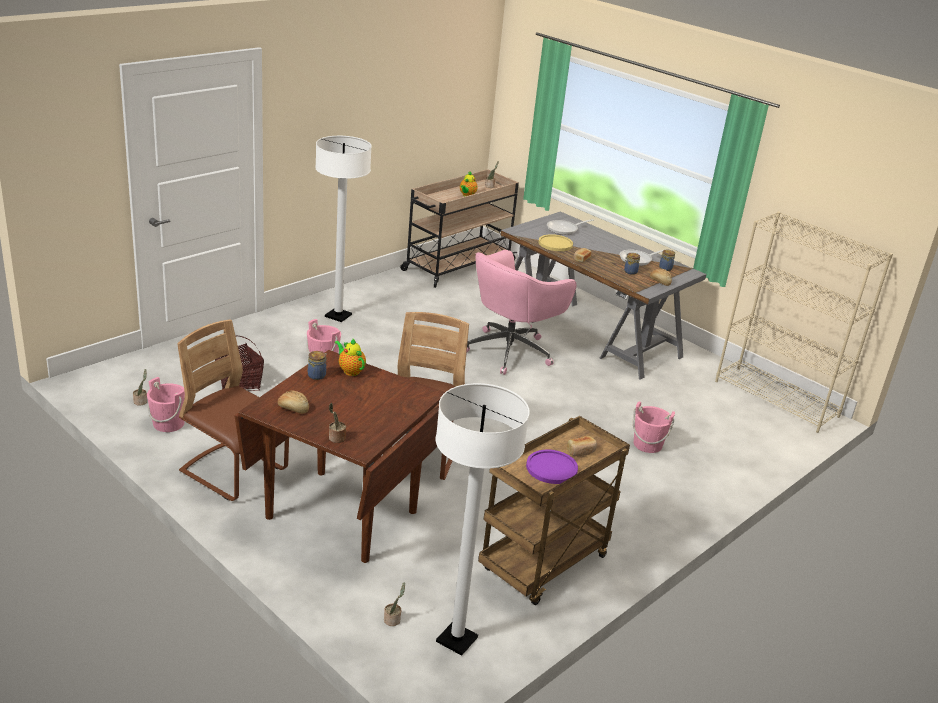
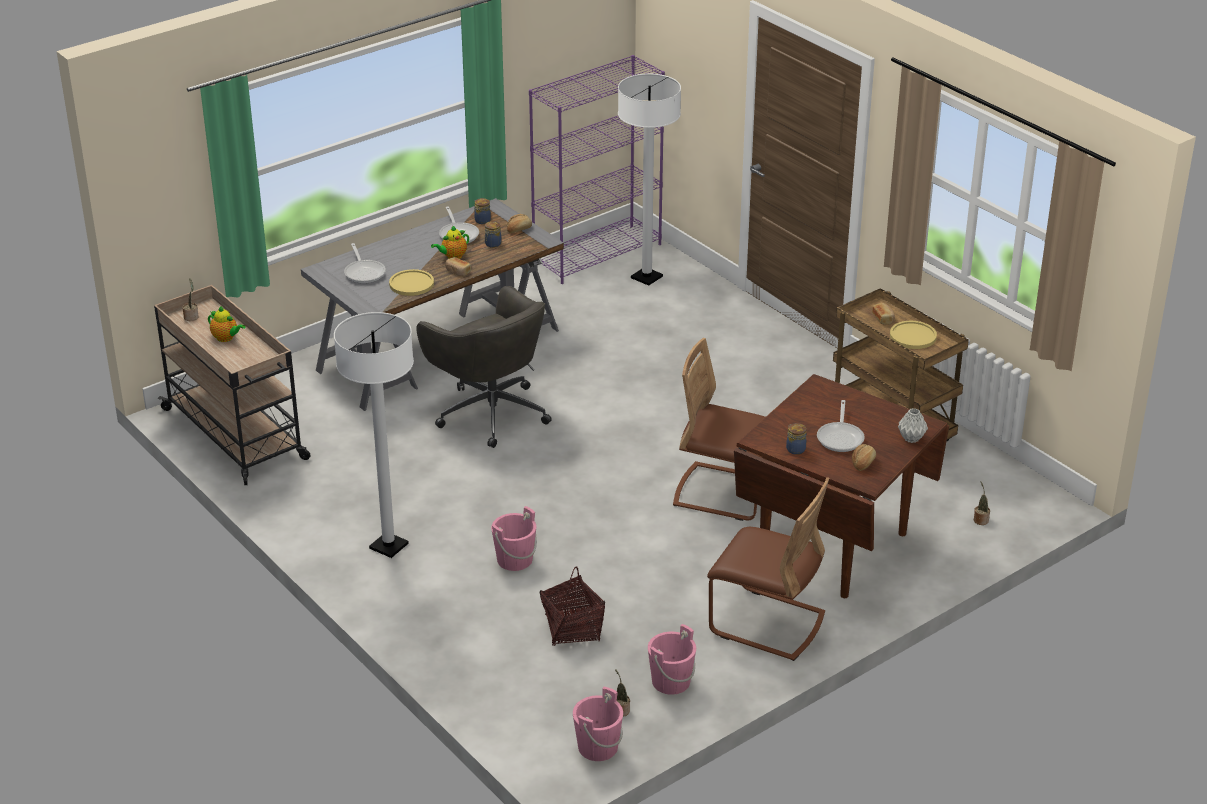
camera: 80 degrees left, 5 degrees up
(234, 472) = (766, 623): brown chair -> brown chair turned 105 degrees counterclockwise
(336, 399) = (841, 437): none -> frying pan
(336, 438) = (911, 438): potted plant -> grey vase
(350, 370) = (781, 428): teapot -> teapot (452, 256)
(456, 640) = (998, 486): white floor lamp -> white floor lamp (646, 277)
(510, 351) = (490, 412): pink office chair -> grey office chair
(551, 468) = (913, 336): purple plate -> yellow plate
(647, 444) = (690, 346): pink bucket -> pink bucket (598, 747)
(777, 399) = (598, 254): beige bookcase -> purple bookcase

